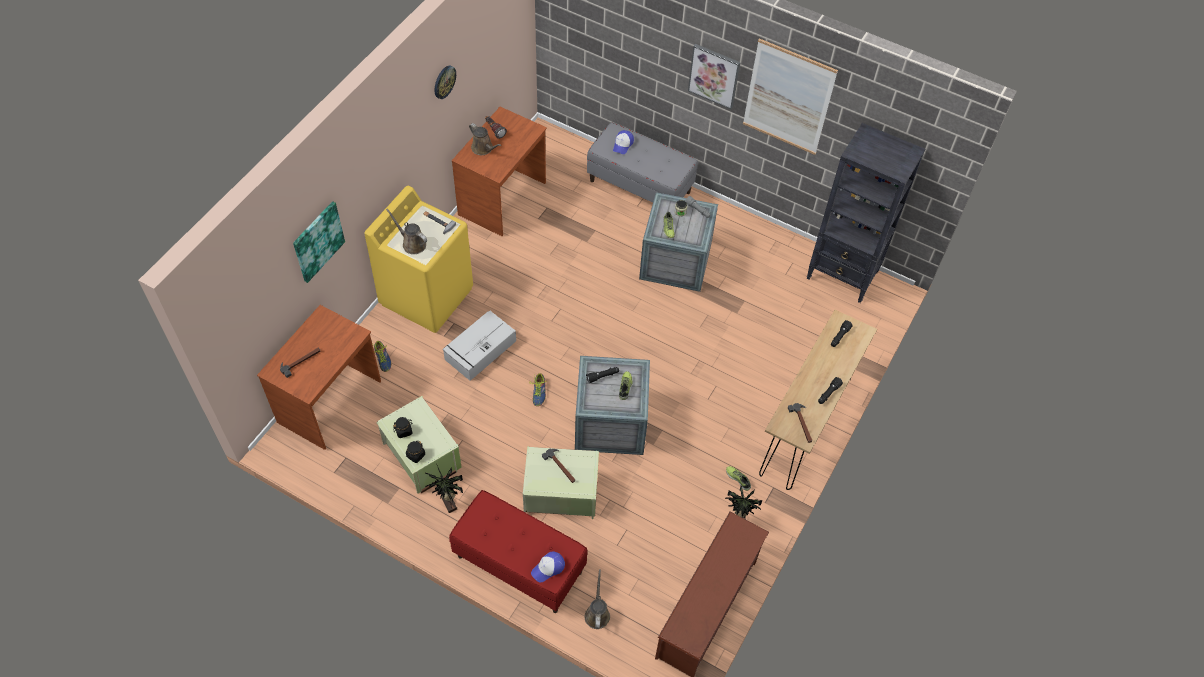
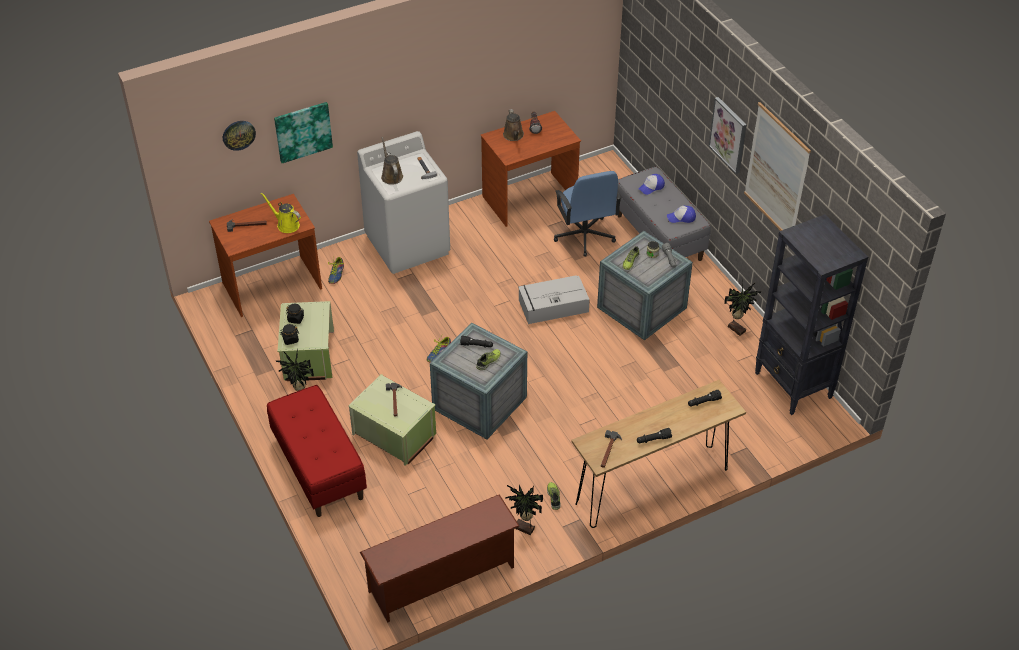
camera: 35 degrees right, 10 degrees down
(340, 342) = (286, 224): none -> yellow watering can
(427, 296) = (408, 244): yellow washing machine -> white washing machine
(444, 81) = (484, 53): wall clock -> wall clock (238, 135)
(479, 351) = (416, 302): grey storage box -> grey storage box (552, 306)
(548, 568) = (320, 463): cap -> cap (681, 217)
(577, 214) = (584, 236): none -> blue office chair
(597, 613) = (350, 534): brown watering can -> none
(763, 244) = (737, 328): none -> potted plant

